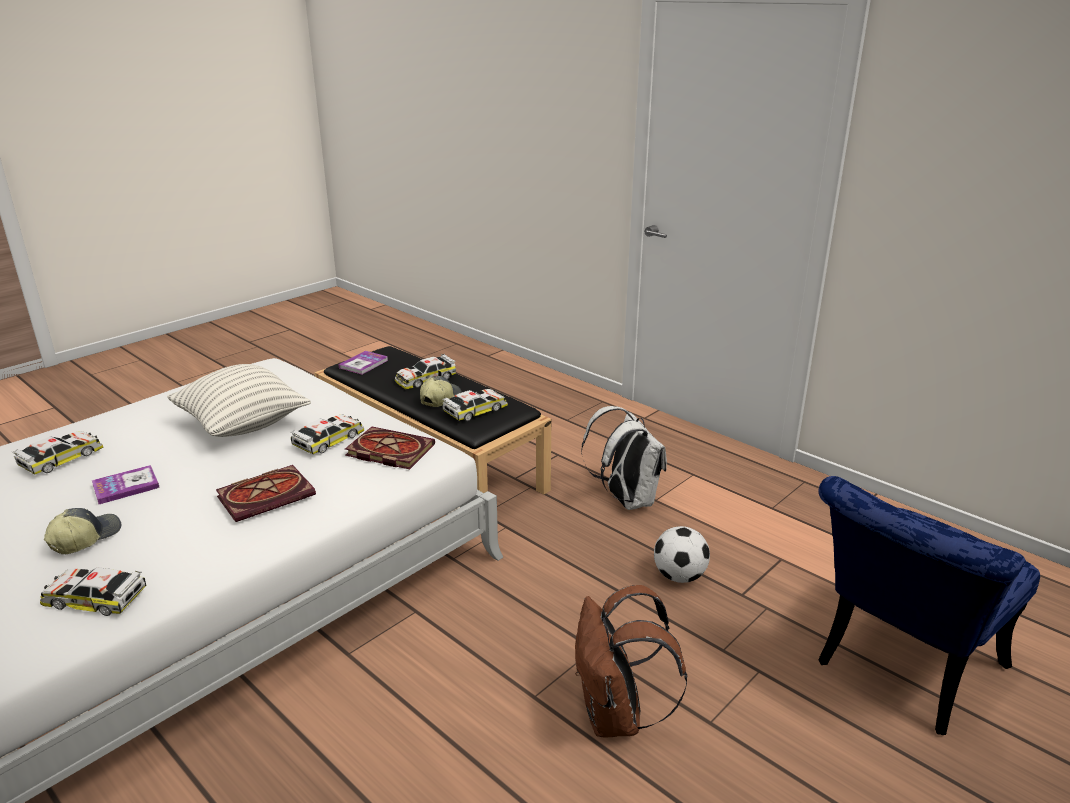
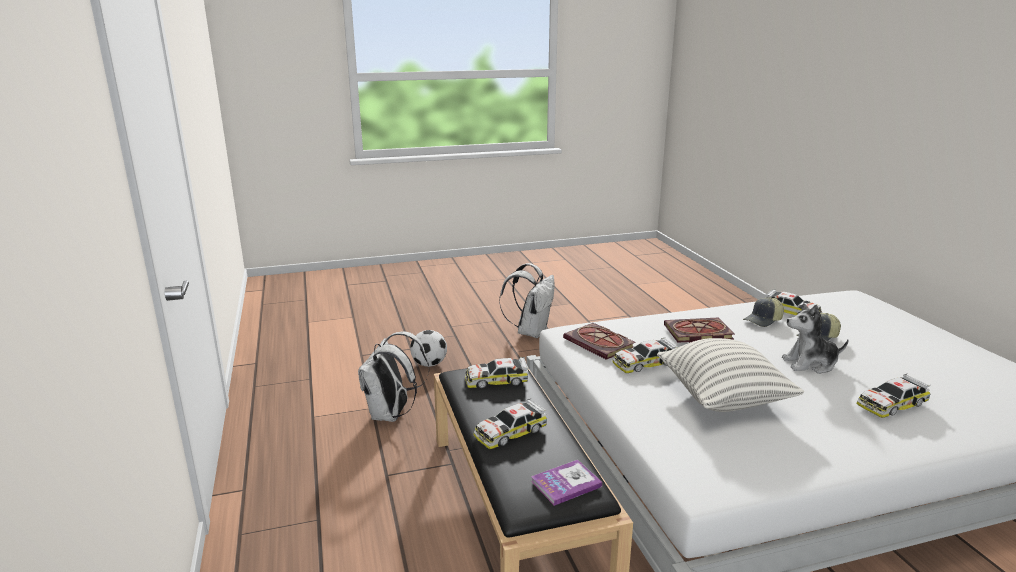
camera: 150 degrees left, 5 degrees down
(126, 486) = (810, 364): book -> plush toy
(425, 379) = (510, 432): toy car -> toy car turned 150 degrees clockwise
(440, 399) = (516, 401): cap -> cap (763, 320)
(616, 716) = (531, 331): brown backpack -> white backpack
(899, 670) = (394, 312): blue chair -> none

